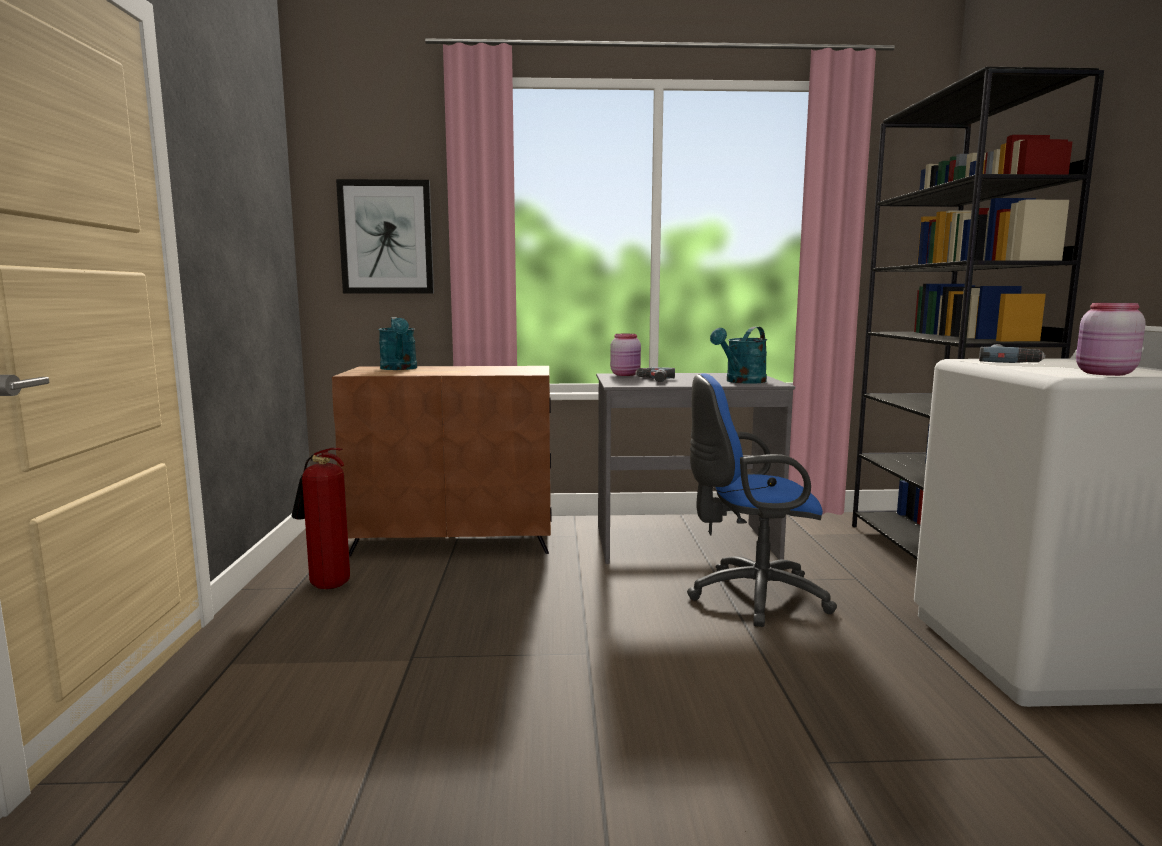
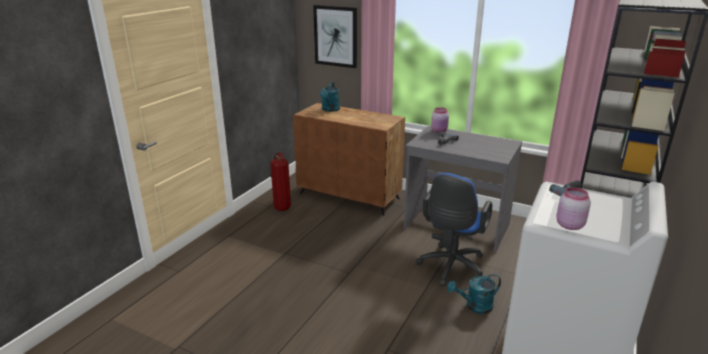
camera: 30 degrees right, 15 degrees up
(742, 382) = (486, 152): turquoise watering can -> turquoise watering can (474, 306)
(750, 597) = (451, 268): blue office chair -> blue office chair turned 90 degrees counterclockwise

